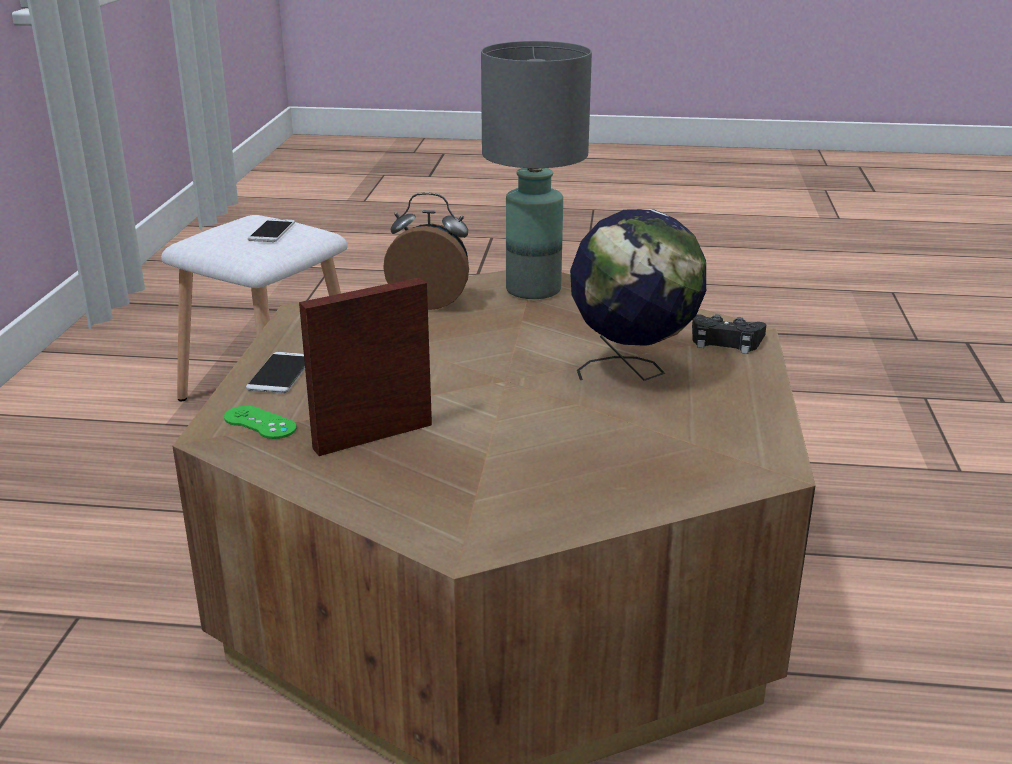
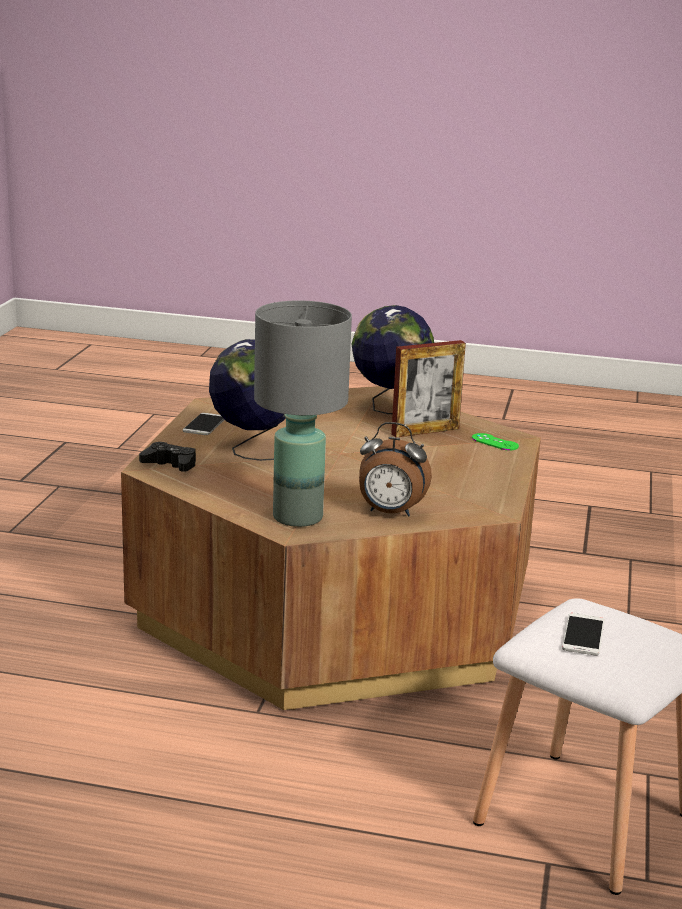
camera: 175 degrees left, 5 degrees down
(280, 374) = (495, 467): phone -> phone (204, 425)
(436, 495) = (389, 407): none -> globe

